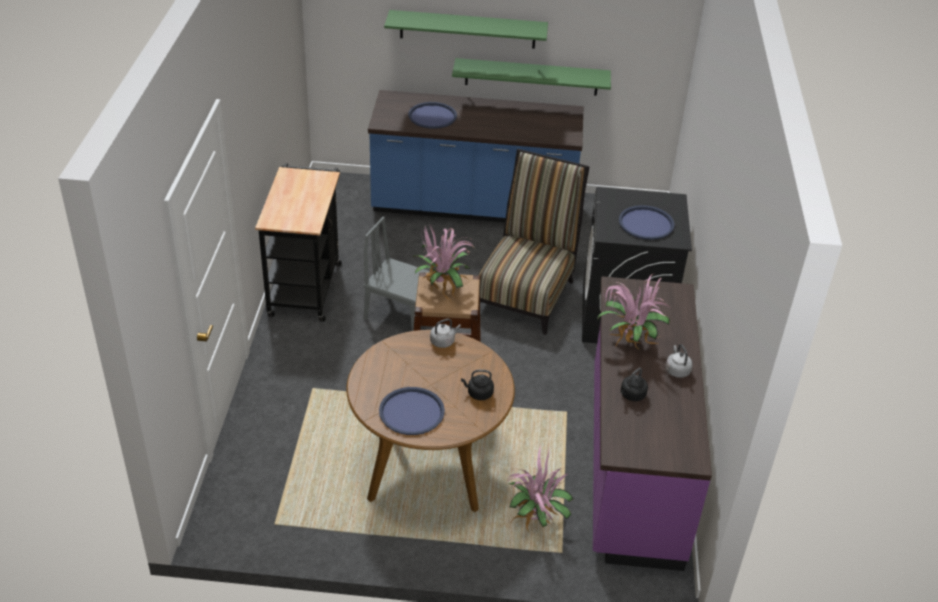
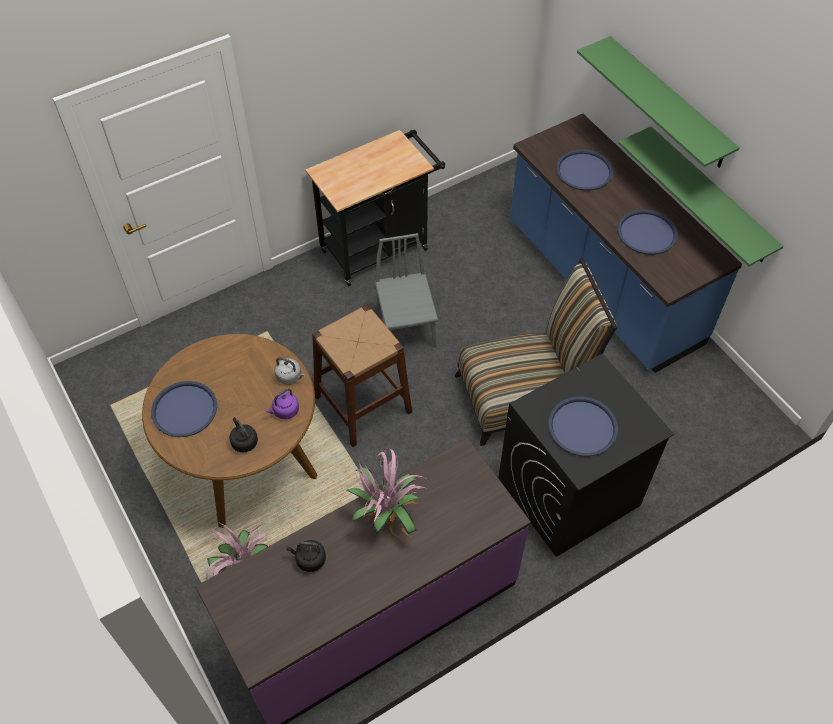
camera: 55 degrees right, 15 degrees up
(442, 287) = (361, 332): potted plant -> none
(473, 359) = (285, 411): none -> purple kettle
(516, 123) = (647, 233): none -> blue tray
(677, 370) = (378, 578): grey kettle -> none

